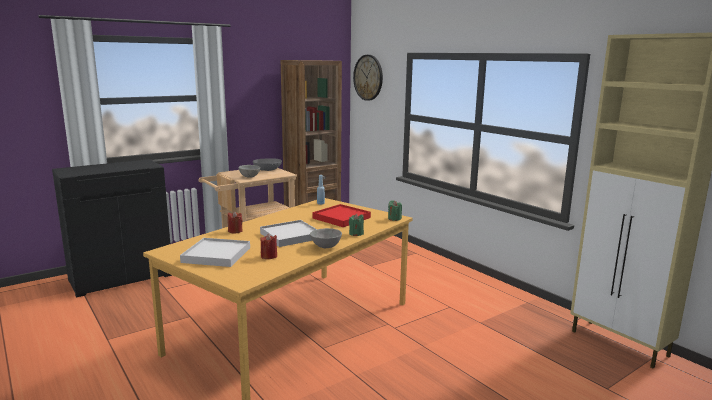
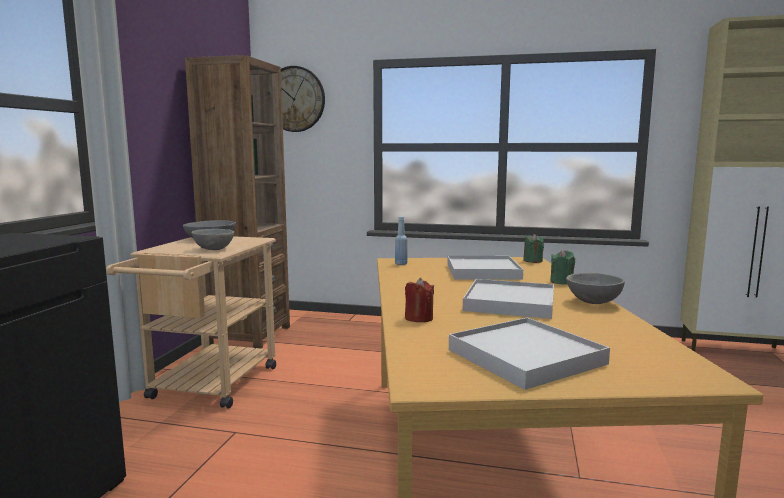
camera: 40 degrees left, 5 degrees down
(269, 256) = (589, 333): red candle -> none
(341, 218) = (483, 271): red tray -> white tray

